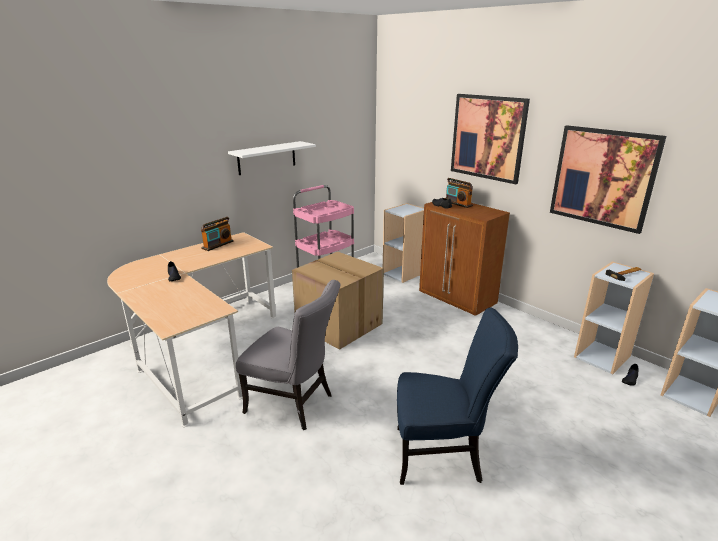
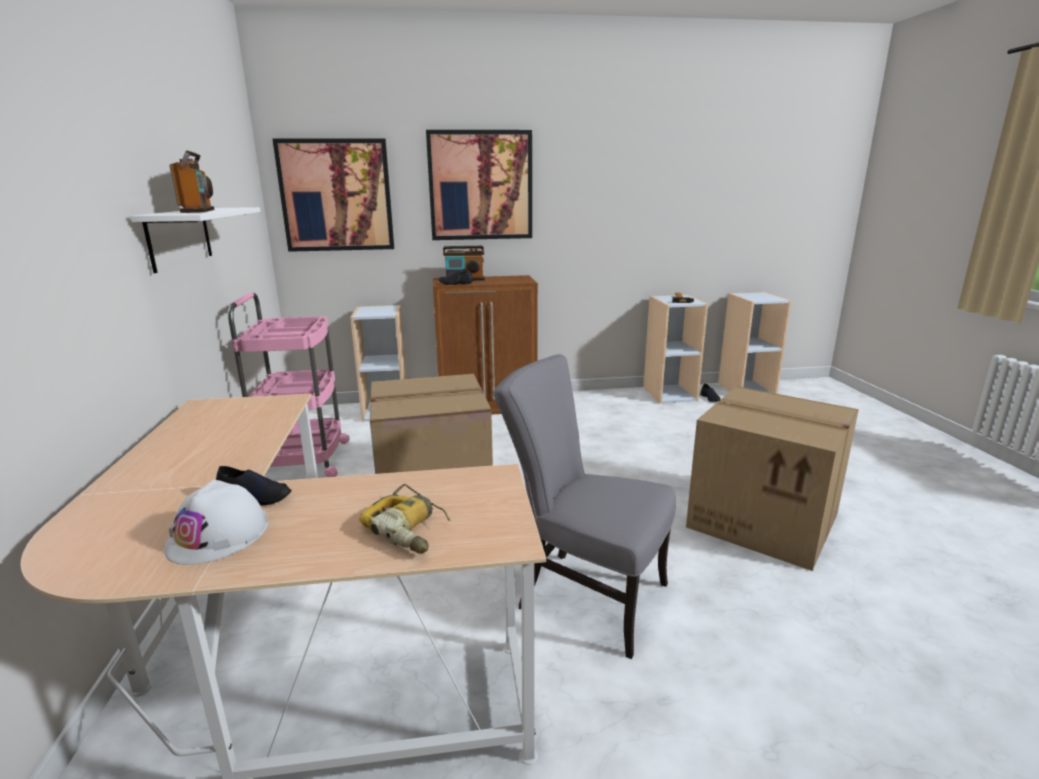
camera: 55 degrees left, 5 degrees down
(146, 283) = (219, 535): none -> white hard hat
(168, 308) = (410, 528): none -> power drill
(217, 245) = (193, 429): radio -> radio (198, 211)
(294, 404) = (583, 594): grey chair -> grey chair turned 120 degrees counterclockwise
(443, 455) = (765, 520): blue chair -> cardboard box
(603, 177) = (626, 210): picture -> picture (336, 196)

